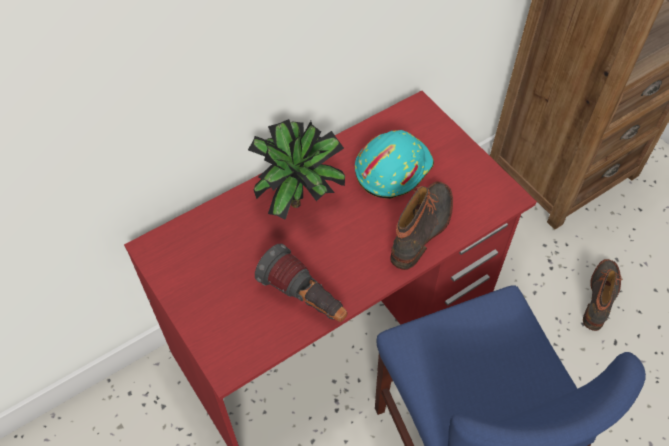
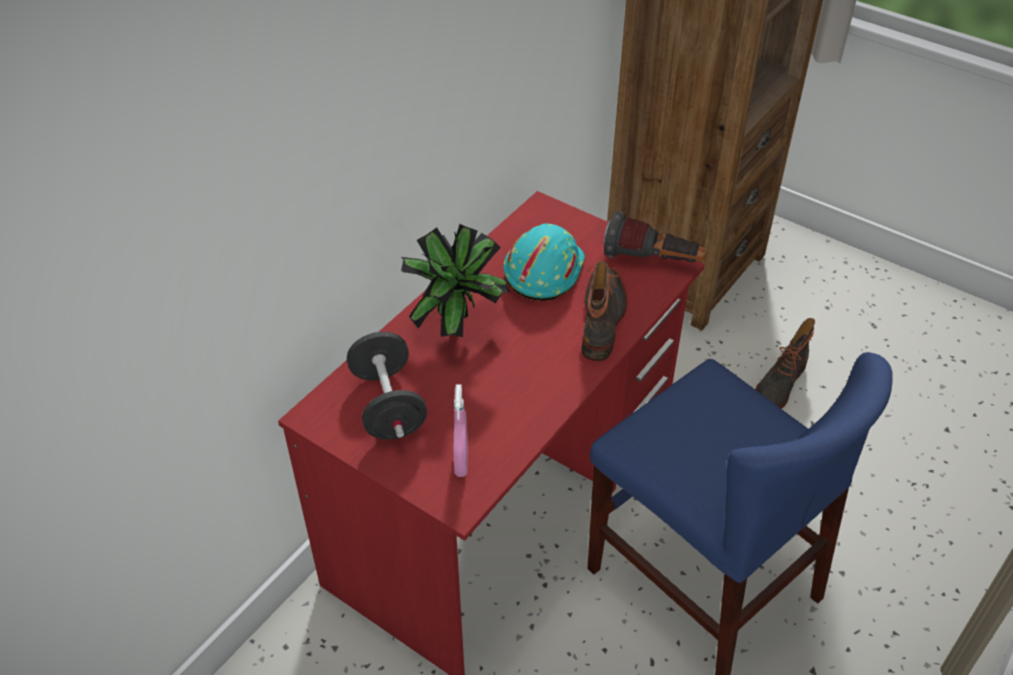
camera: 20 degrees left, 10 degrees down
(212, 257) = (388, 405): none -> black dumbbell
(246, 329) = (461, 462): none -> pink spray bottle
(305, 299) = (511, 416): flashlight -> flashlight (652, 261)
(601, 297) = (779, 384): boot -> boot turned 150 degrees counterclockwise

